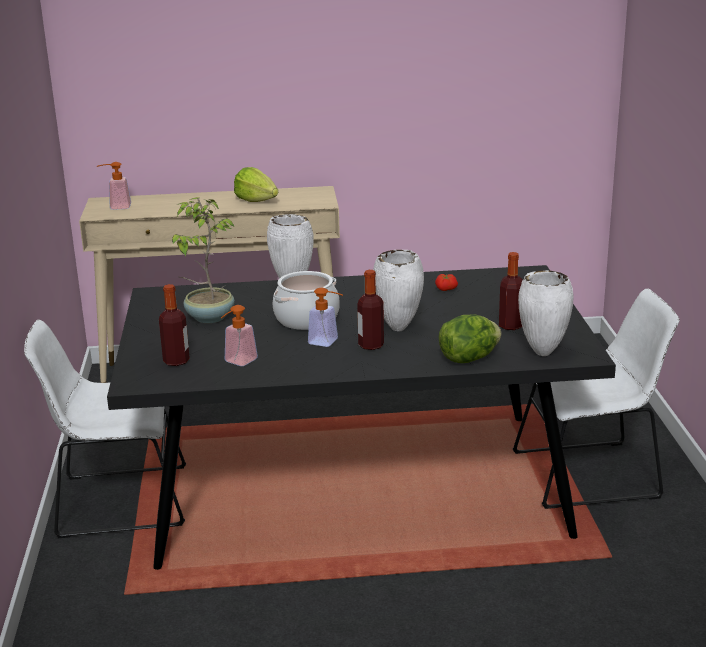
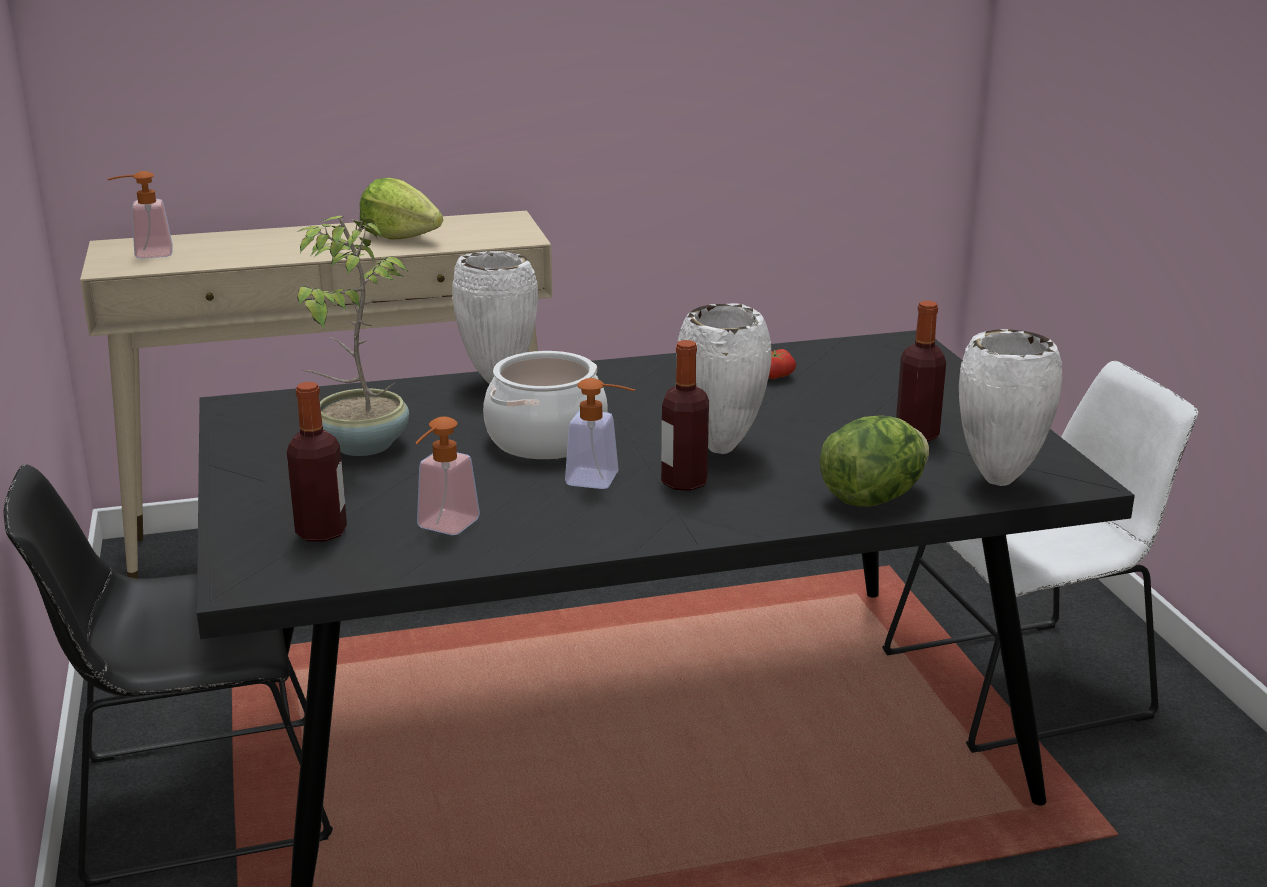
camera: 10 degrees left, 0 degrees up
(116, 502) = (190, 801): white chair -> black chair

